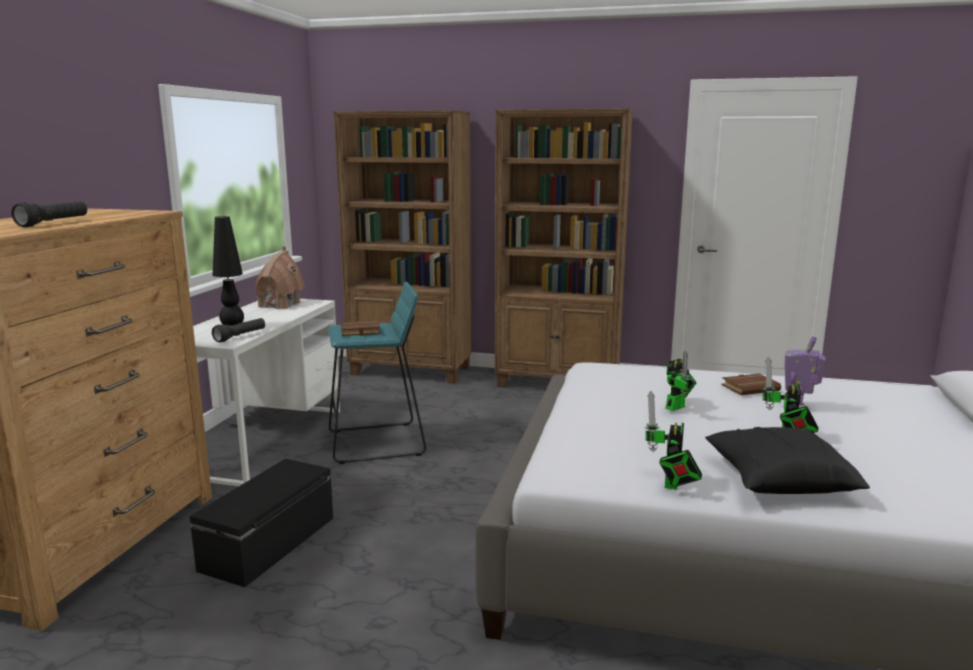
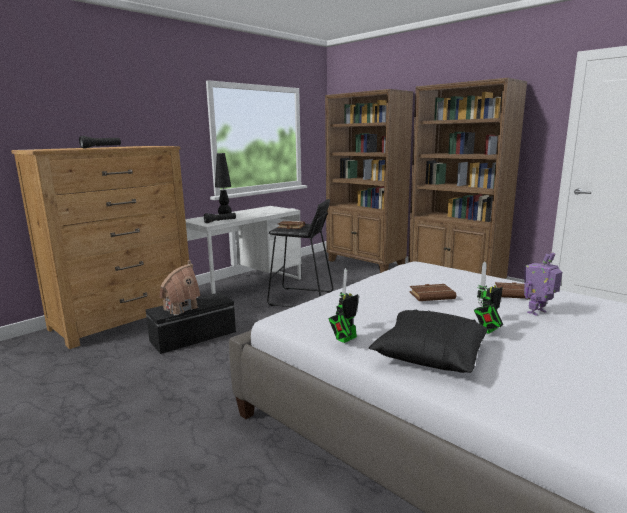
camera: 30 degrees right, 0 degrees up
(279, 305) = (267, 209): toy house -> toy house (180, 308)
(377, 443) = (302, 298): turquoise stool -> black stool
(677, 406) = (432, 295): toy robot -> brown book

